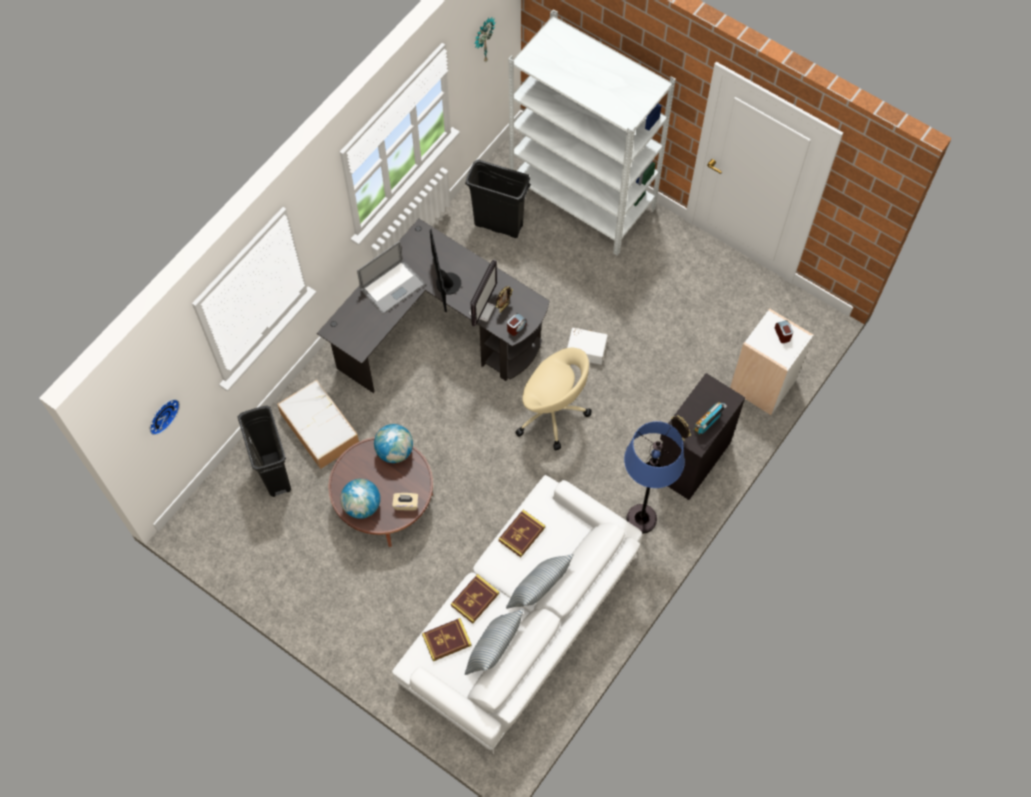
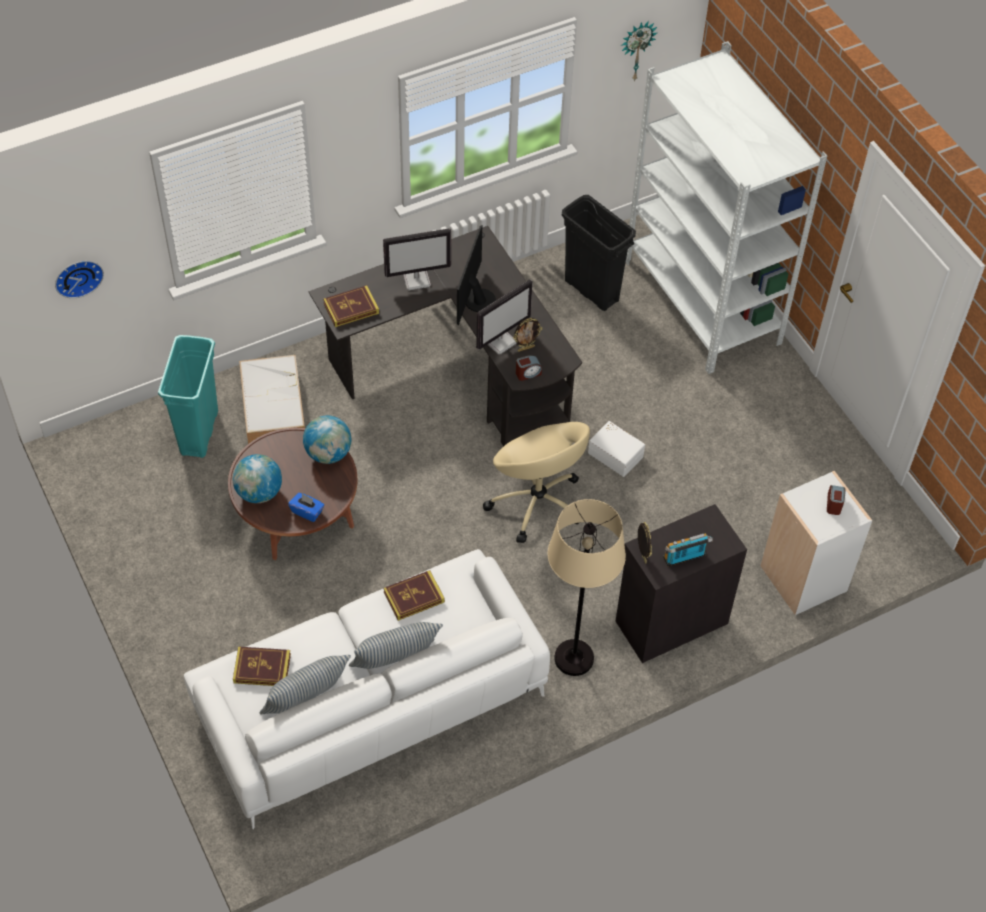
camera: 25 degrees right, 10 degrees down
(274, 472) = (199, 432): black trash can -> turquoise trash can
(392, 287) = (417, 279): laptop -> monitor
(406, 504) = (307, 512): beige tissue box -> blue tissue box
(475, 599) = (319, 641): book -> book (351, 308)
(641, 519) = (573, 658): blue floor lamp -> beige floor lamp

